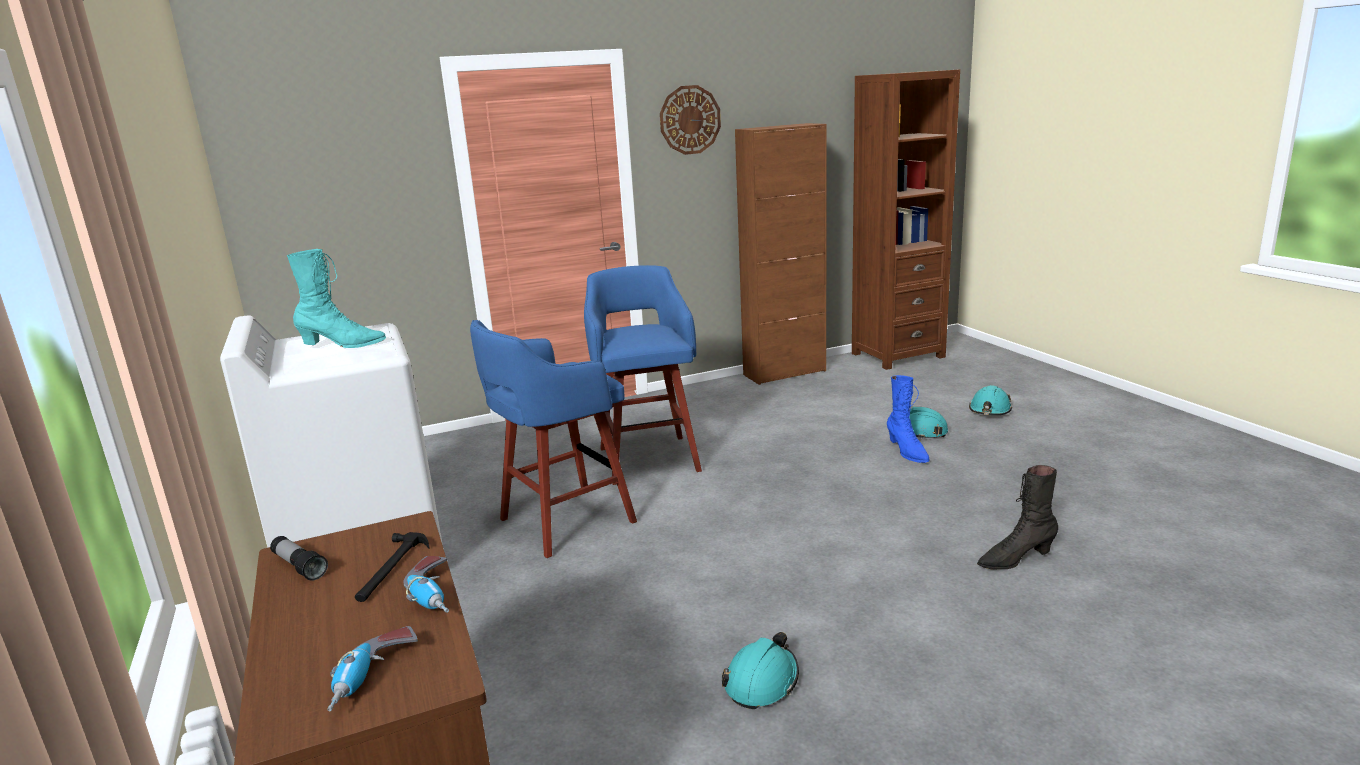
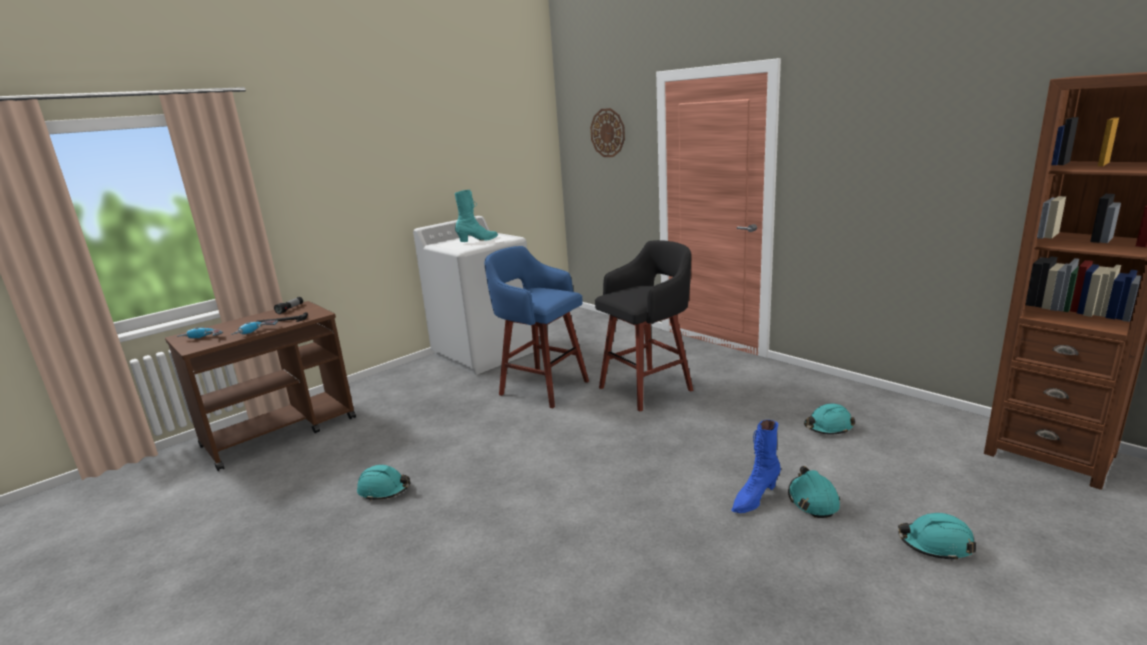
camera: 70 degrees right, 0 degrees up
(342, 345) = (478, 240): turquoise boot -> turquoise boot turned 105 degrees counterclockwise
(648, 458) = (648, 388): blue stool -> black stool
(690, 120) = (835, 124): wall clock -> wall clock (607, 133)
(784, 373) = (888, 400): brown cabinet -> none
(811, 402) = (828, 427): none -> turquoise hard hat
(1015, 559) = (563, 587): black boot -> none

